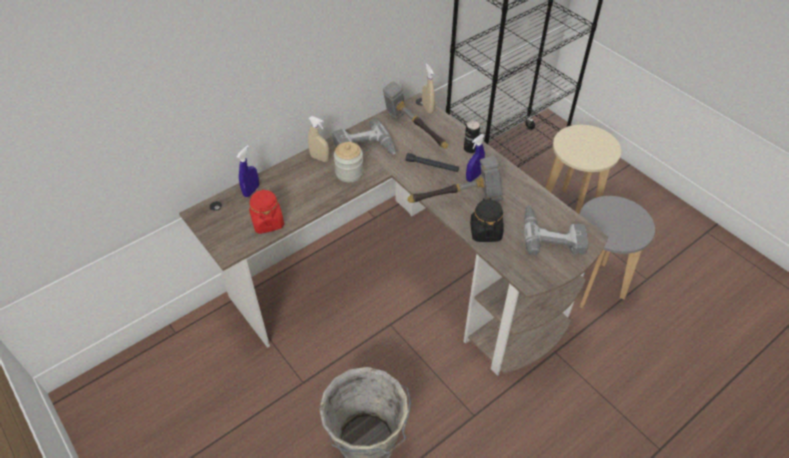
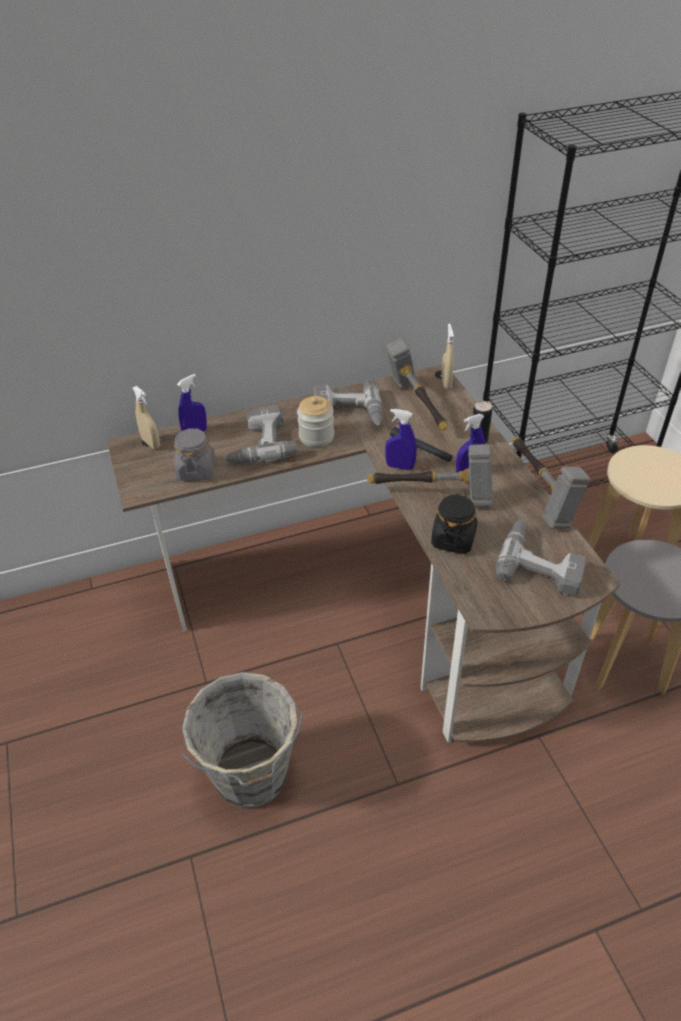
camera: 20 degrees right, 5 degrees down
(267, 222) = (196, 470): red jar -> grey jar
(306, 189) = (257, 444): none -> power drill
(320, 158) = (290, 414): beige spray bottle -> beige spray bottle (151, 443)
(423, 183) = (400, 467): none -> blue spray bottle
(529, 181) = (540, 492): none -> hammer

